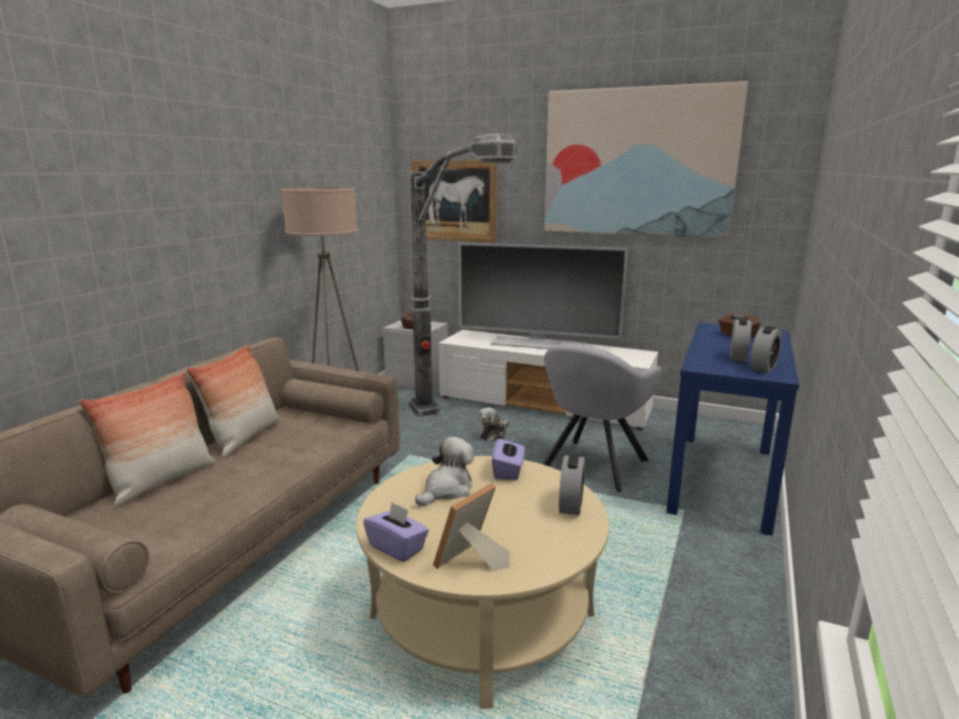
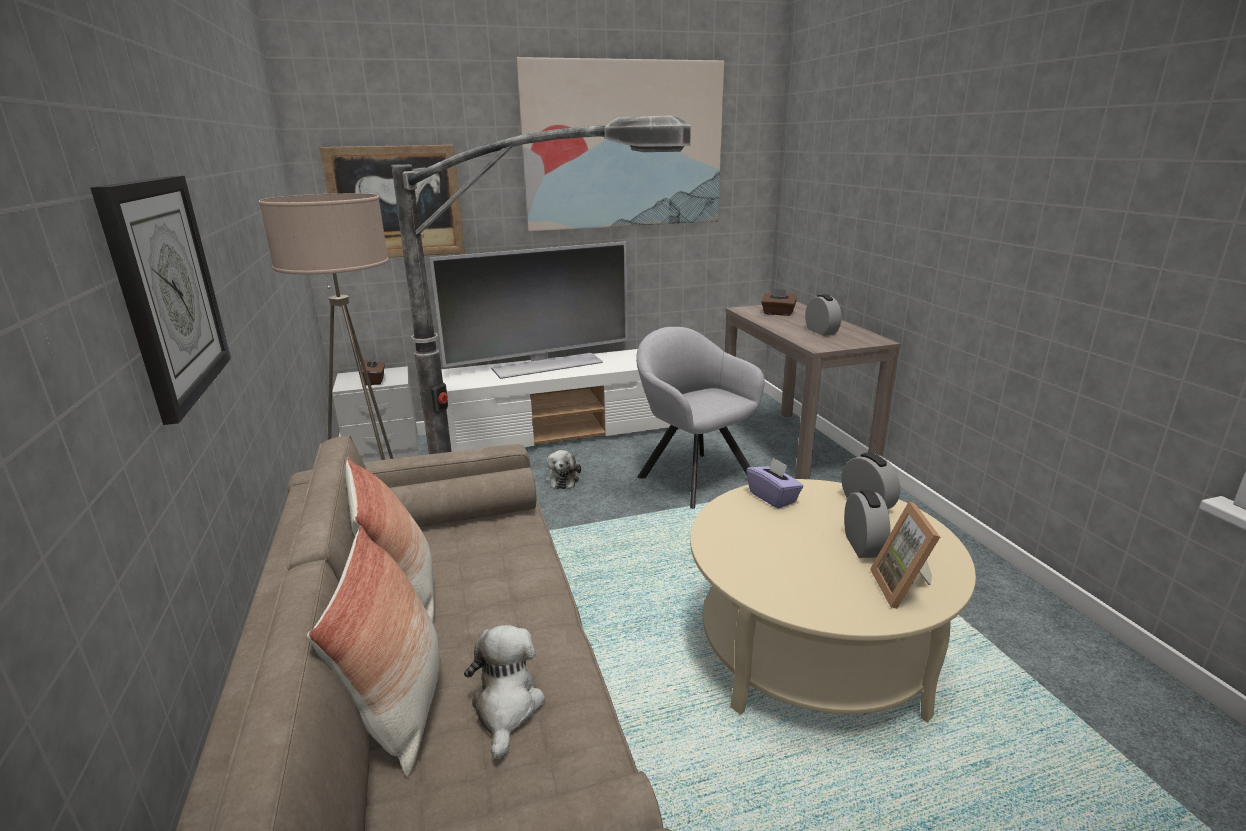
camera: 40 degrees left, 5 degrees up
(146, 225) = (167, 290): none -> wall clock
(397, 547) = (835, 611): purple tissue box -> none
(447, 490) = (763, 538): plush toy -> plush toy (506, 707)
(591, 466) = (693, 476): grey armchair -> grey armchair turned 150 degrees clockwise
(723, 479) = (793, 448): blue console table -> brown console table
(763, 367) = (854, 336): alarm clock -> alarm clock (863, 546)

